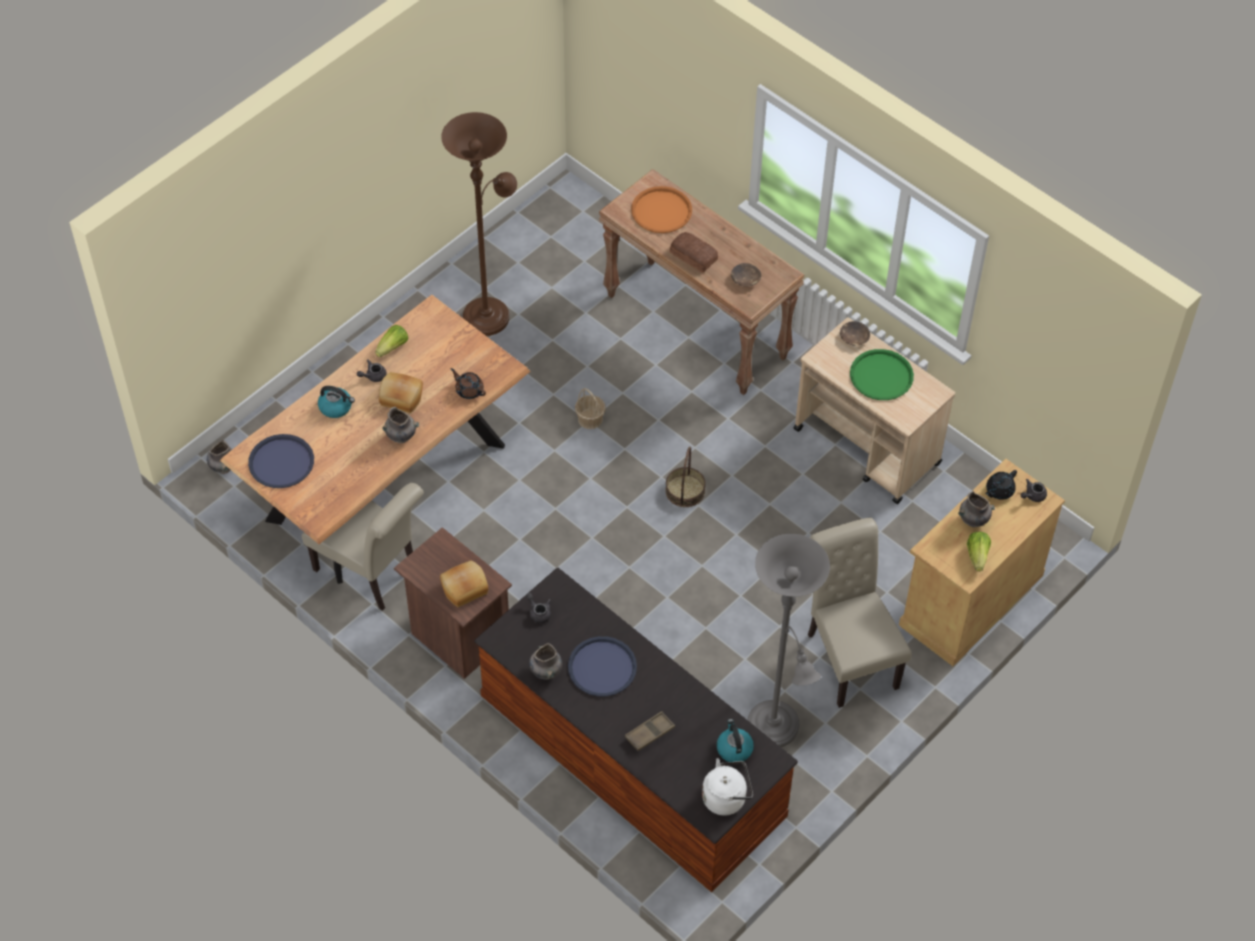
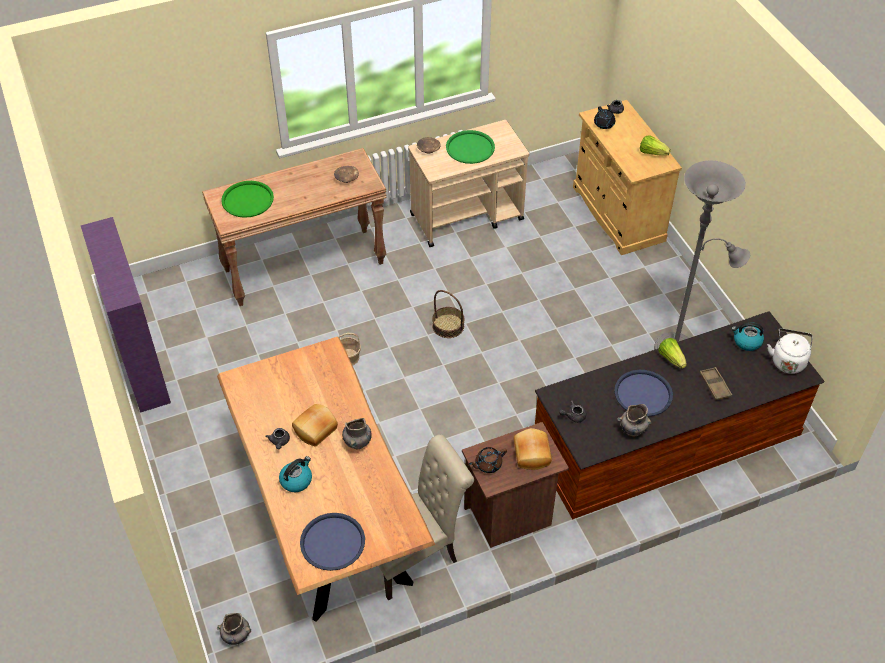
camera: 65 degrees left, 5 degrees down
(393, 347) = (258, 418): lettuce -> lettuce (671, 358)
(469, 390) = (337, 381): brown teapot -> brown teapot (487, 464)
(489, 251) = (141, 363): none -> purple bookcase
(489, 313) = (203, 385): brown floor lamp -> none
(661, 211) = (248, 200): orange tray -> green tray
(693, 255) = (303, 197): bread -> none
(848, 655) = (634, 289): beige chair -> none
(974, 520) = (622, 144): grey vase -> none

